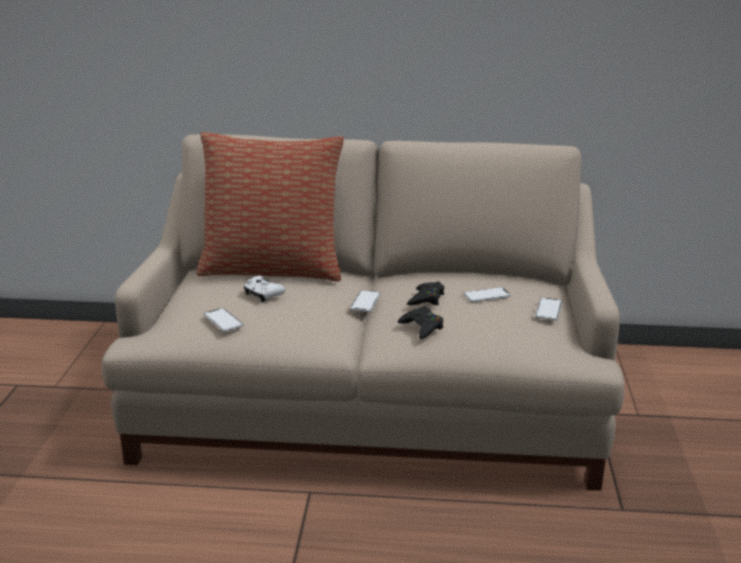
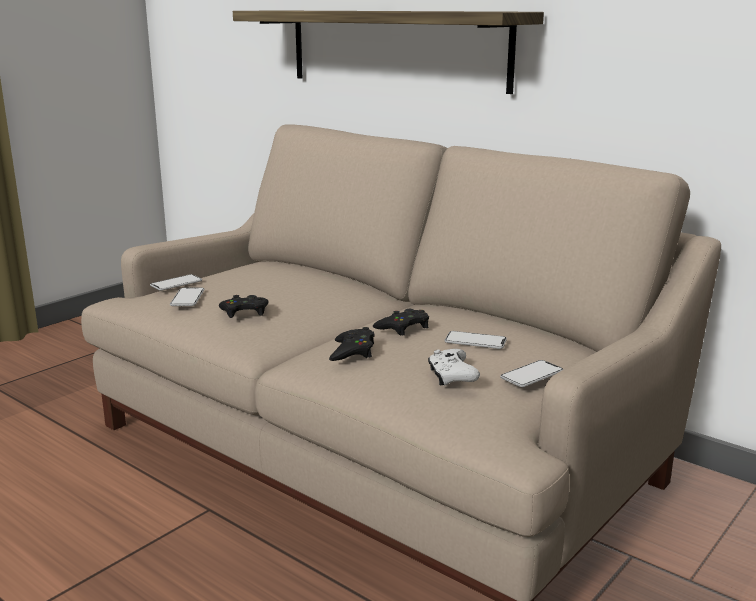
camera: 35 degrees right, 5 degrees down
(263, 295) = (256, 287): white game controller -> white game controller (451, 376)
(272, 269) = (309, 271): pillow -> none
(285, 54) = (395, 48): none -> shelf
(292, 319) = (244, 312): none -> black game controller
(365, 302) = (348, 318): phone -> phone (176, 283)

